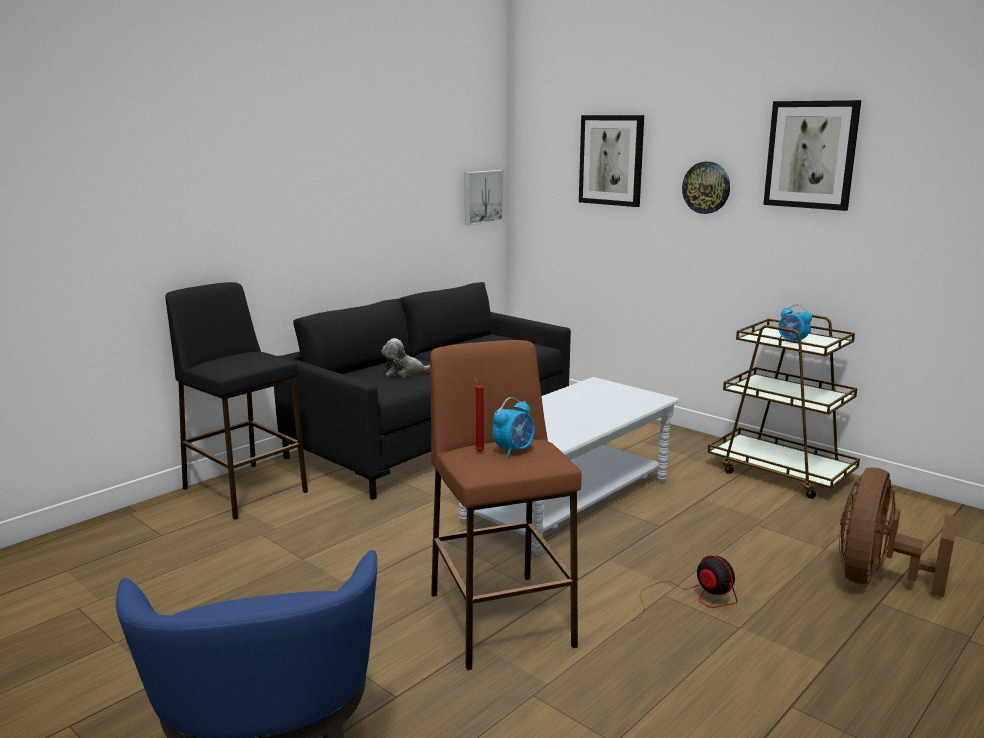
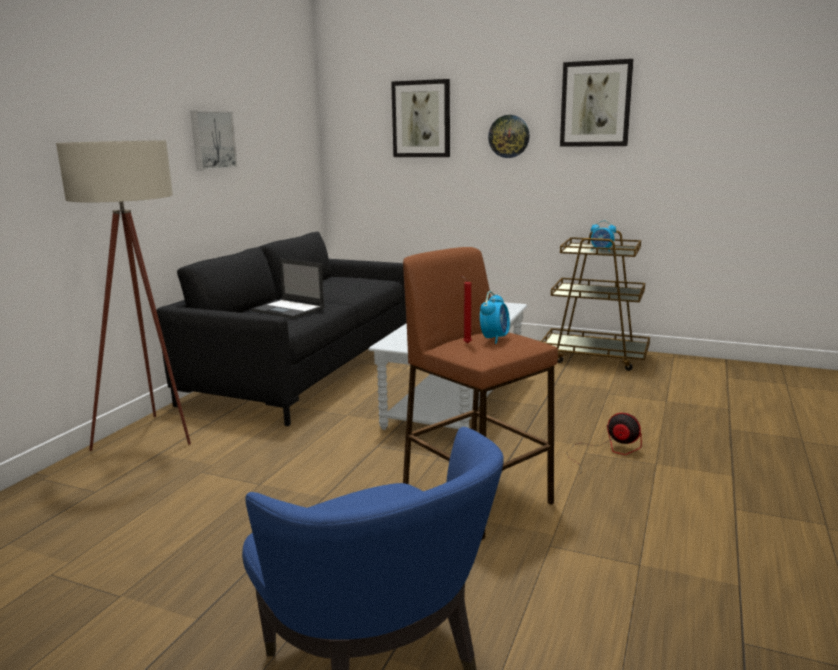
camera: 20 degrees left, 0 degrees up
(244, 490) = (154, 438): black stool -> beige floor lamp
(405, 372) = (289, 309): plush toy -> laptop
(482, 197) = (304, 157): picture -> picture (212, 140)
(877, 579) = (715, 414): brown fan -> none

